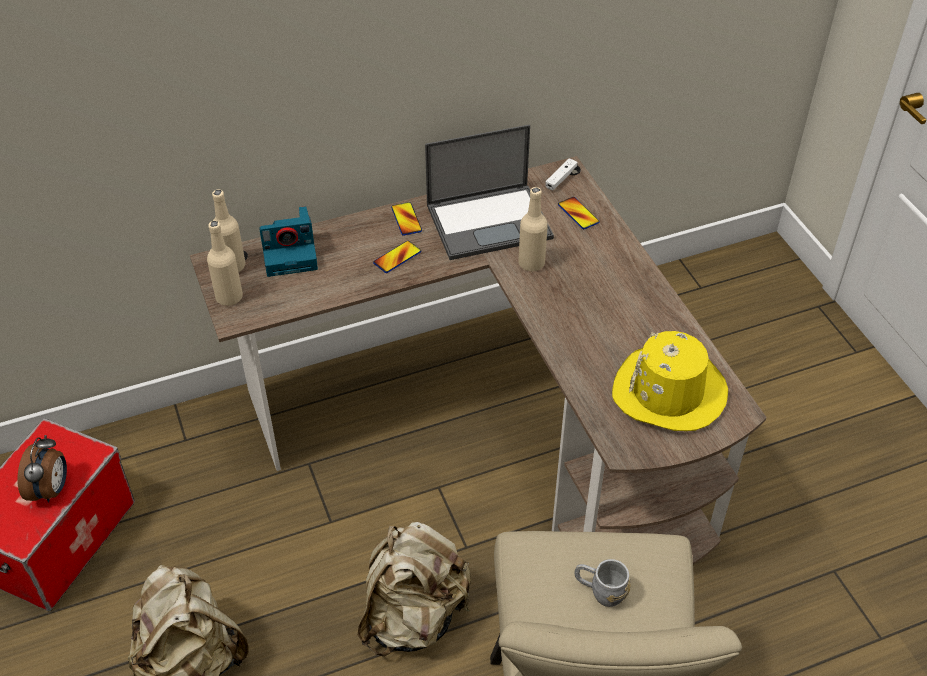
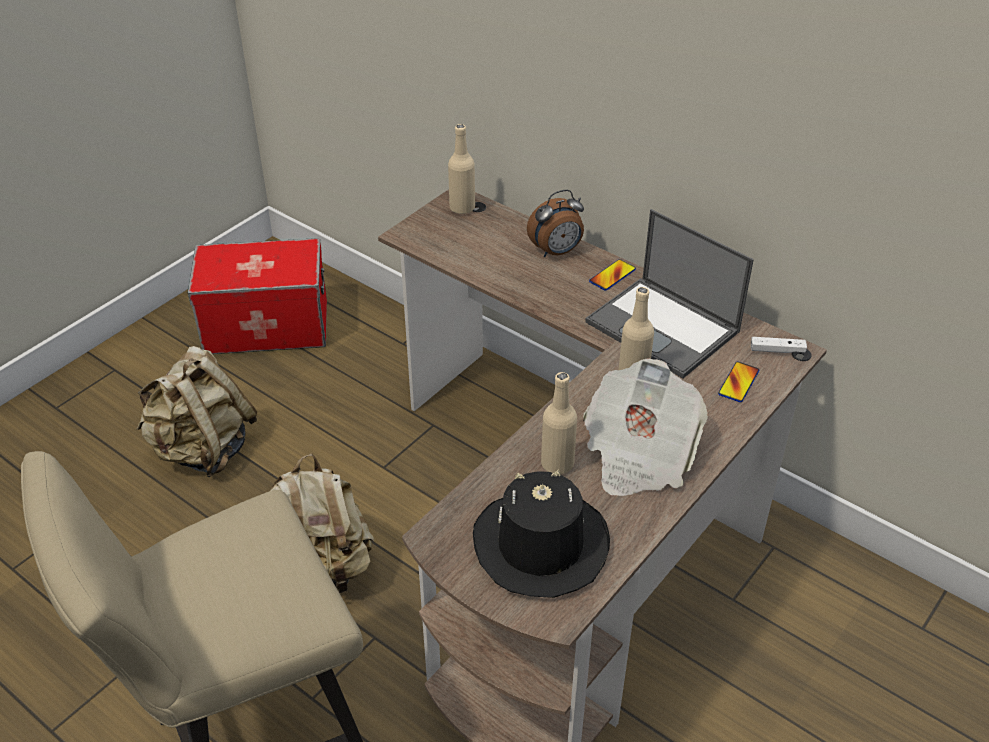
camera: 60 degrees right, 5 degrees down
(51, 489) = (257, 273): alarm clock -> alarm clock (556, 252)
(229, 297) = (427, 222): beige bottle -> beige bottle (557, 464)
(291, 254) = (506, 231): camera -> none
(397, 257) = (558, 290): phone -> none
(600, 591) = (231, 576): grey mug -> none
(613, 298) = (638, 453): none -> newspaper
(668, 392) = (540, 545): yellow hat -> black hat

